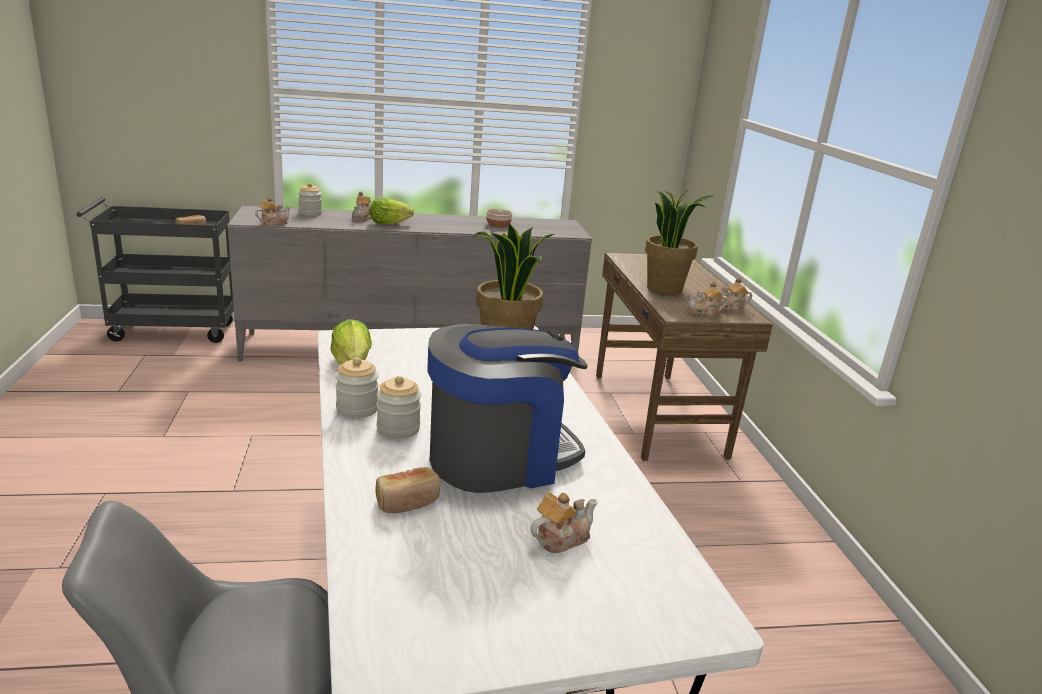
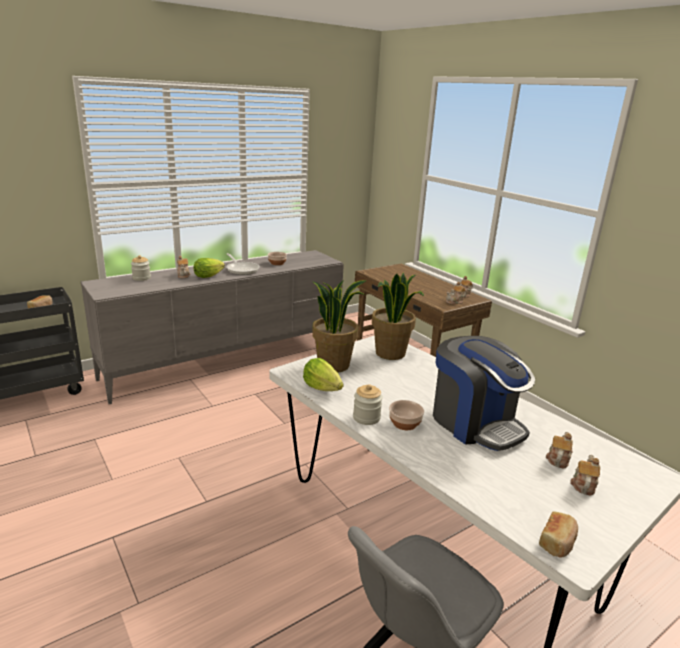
camera: 25 degrees left, 0 degrees up
(273, 223) = (127, 292): teapot -> teapot (583, 484)
(398, 429) = (405, 423): jar -> bowl
(408, 502) = (469, 466): bread -> bread (557, 542)
(441, 224) = (242, 269): none -> frying pan
(500, 457) = (475, 423): coffee machine -> coffee machine turned 105 degrees clockwise
(665, 289) = (417, 289): potted plant -> potted plant (334, 365)

